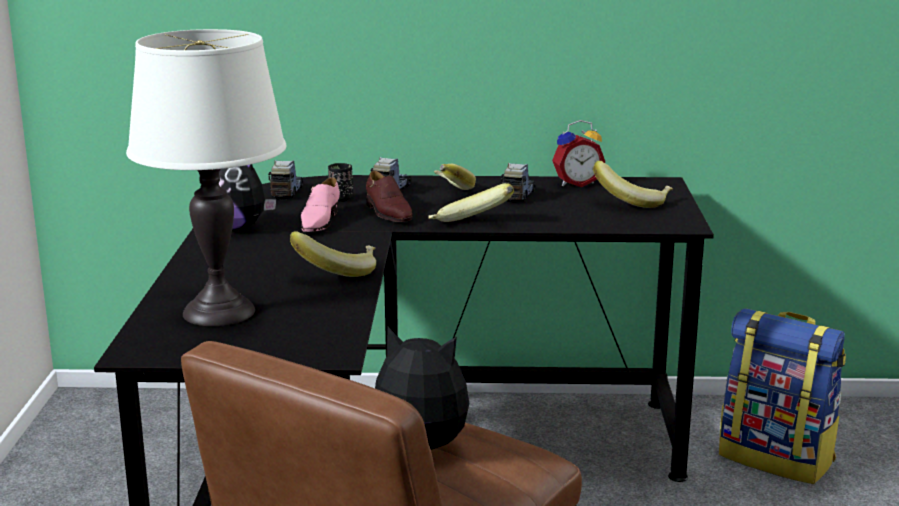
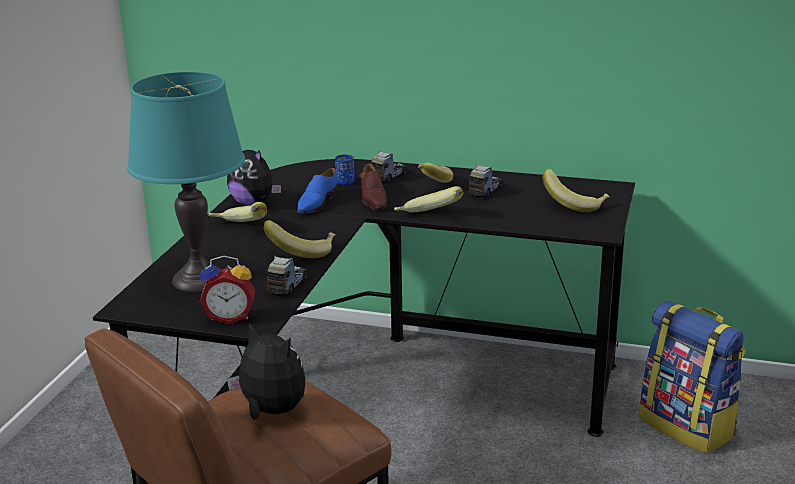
camera: 15 degrees right, 5 degrees up
(219, 312) = (199, 280): white table lamp -> turquoise table lamp
(235, 254) = (238, 228): none -> banana
(286, 192) = (308, 173): toy truck -> toy truck (287, 285)
(319, 221) = (316, 203): pink shoe -> blue shoe
(341, 198) = (345, 182): black cup -> blue cup
(576, 183) = (540, 182): alarm clock -> alarm clock (230, 317)

